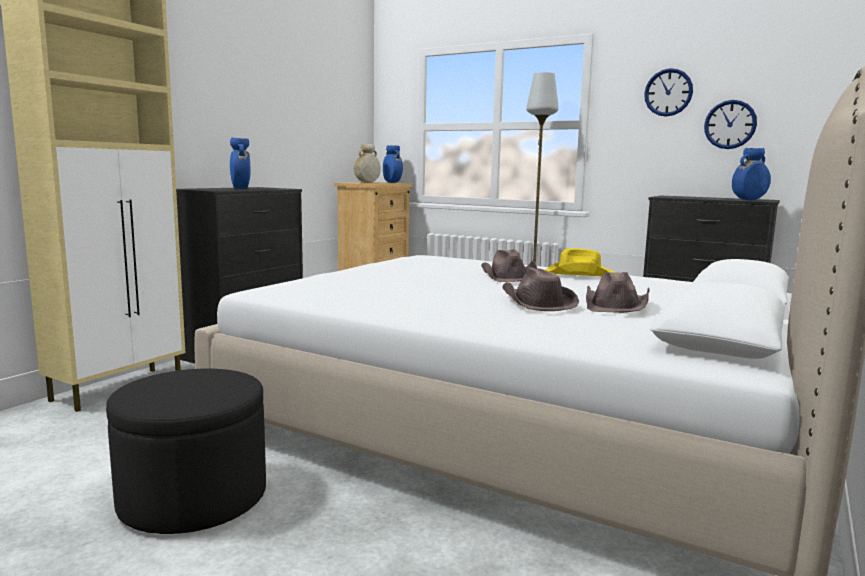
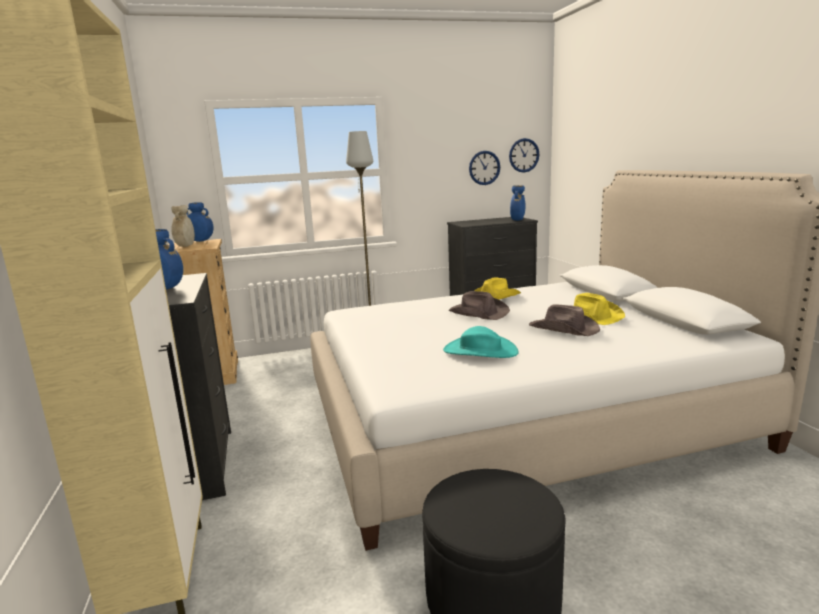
camera: 45 degrees left, 5 degrees up
(402, 292) = (480, 351): none -> turquoise hat
(617, 305) = (591, 316): brown hat -> yellow hat
(668, 92) = (443, 145): wall clock -> wall clock (524, 155)

